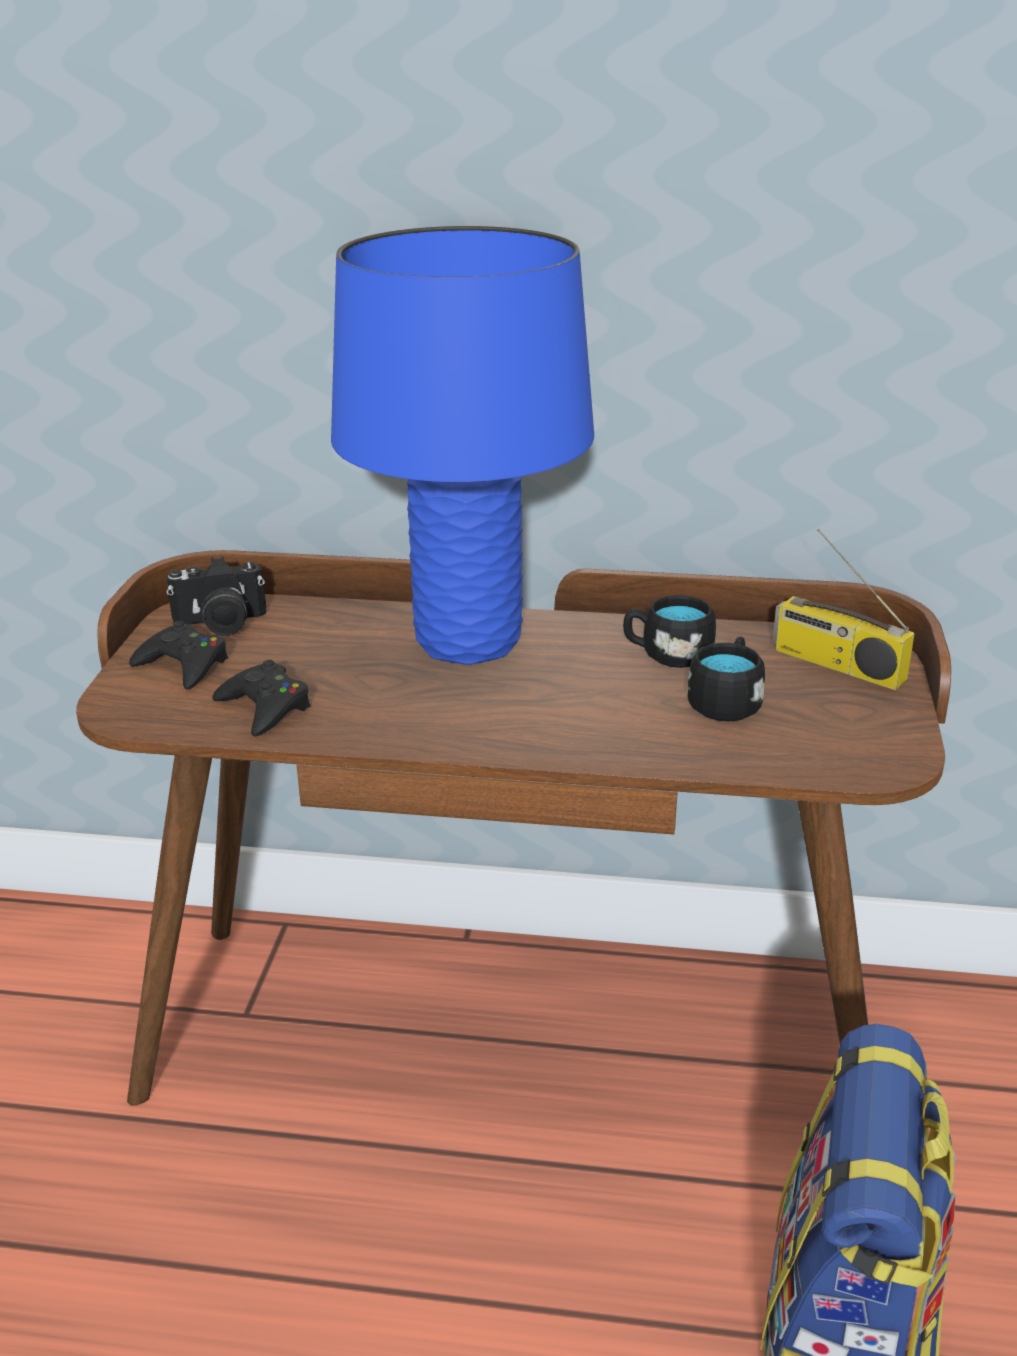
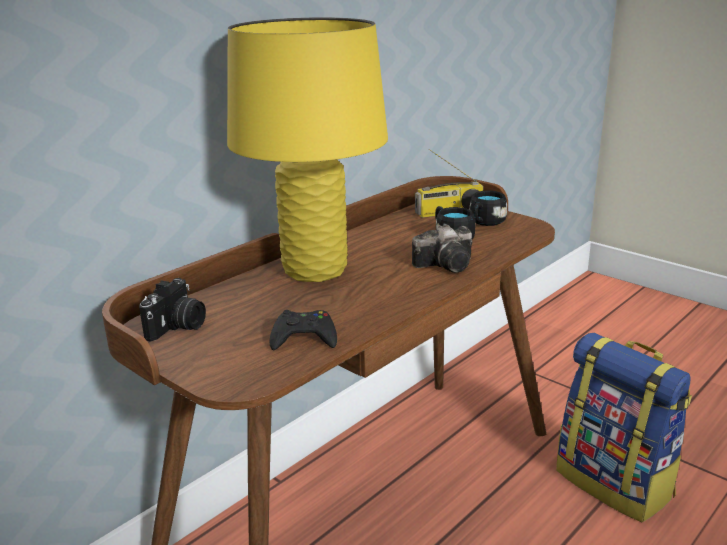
camera: 55 degrees left, 5 degrees down
(184, 665) = (212, 350): black game controller -> none
(468, 642) = (315, 270): blue table lamp -> yellow table lamp
(614, 732) = (448, 264): none -> camera
(668, 655) = (395, 236): black mug -> black mug (485, 222)

